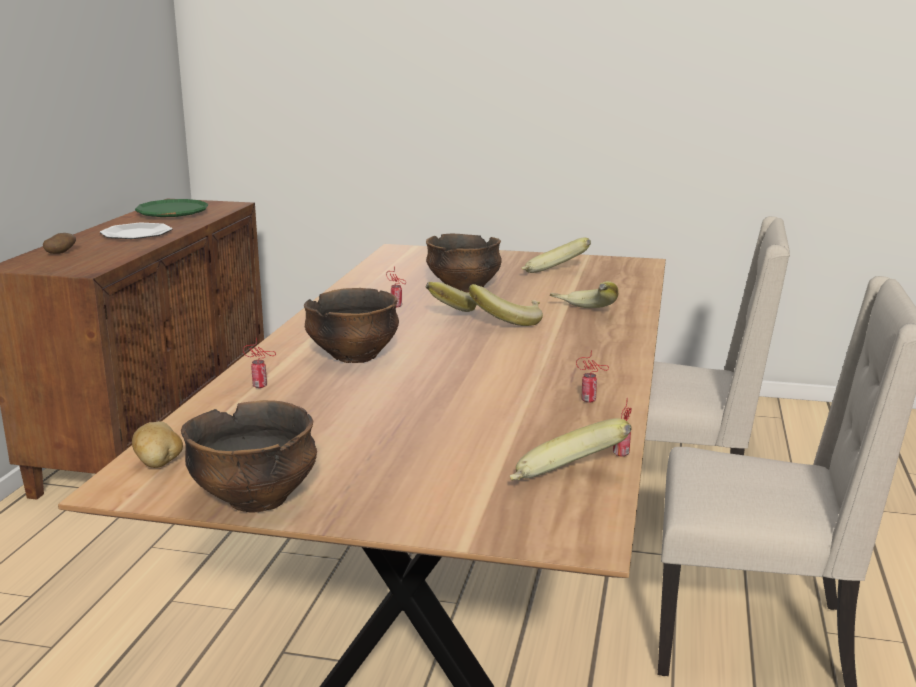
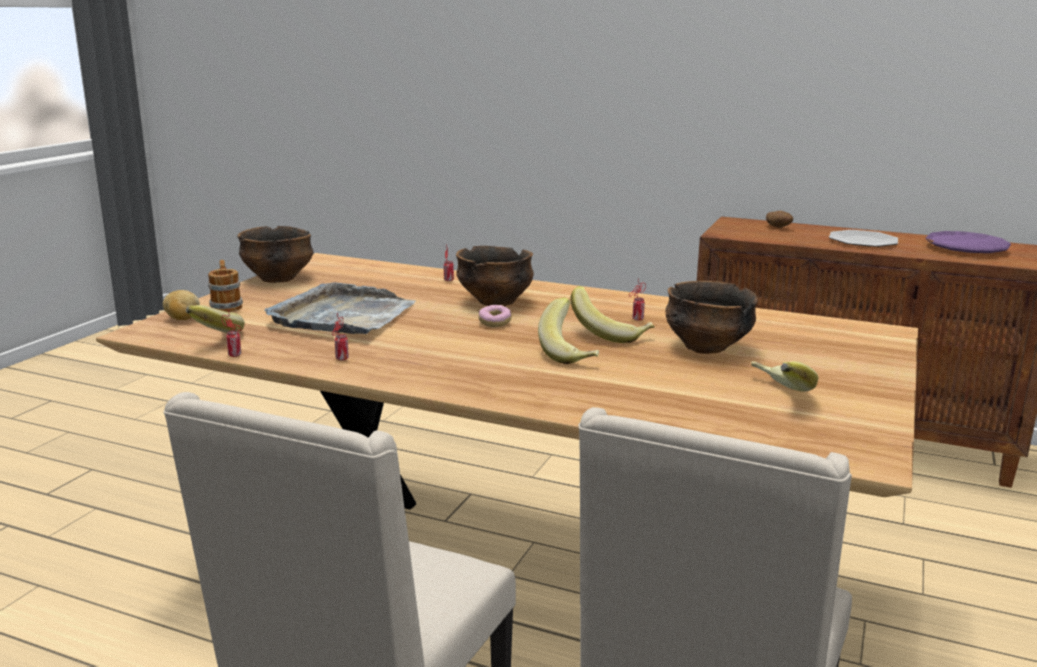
camera: 100 degrees right, 0 degrees up
(159, 464) = (343, 264): potato -> potato (182, 319)
(172, 213) = (966, 248): green plate -> purple plate
(428, 506) = (226, 306): none -> mug
(434, 352) = (494, 323): none -> donut
(441, 421) = (343, 316): none -> grey tray
(581, 314) = (593, 387): banana -> none

